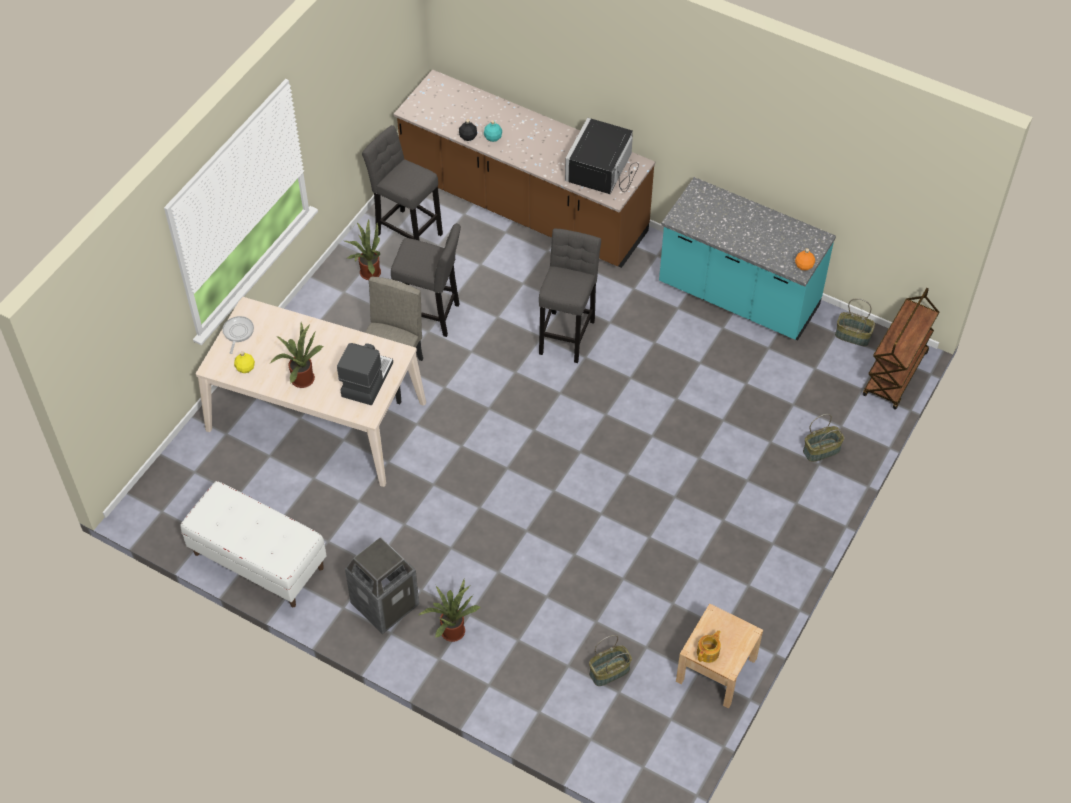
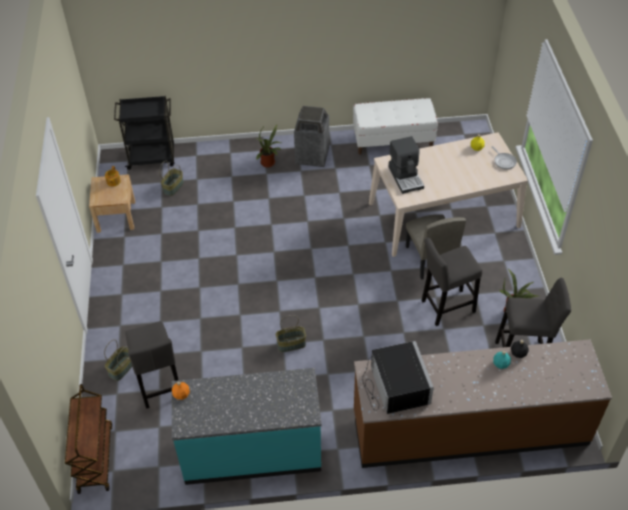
camera: 145 degrees right, 5 degrees down
(301, 378) = (442, 159): potted plant -> none
(567, 334) = (348, 348): grey stool -> grey stool (159, 387)
(604, 749) = (152, 158): none -> black cart
(853, 335) = (144, 472): basket -> basket (291, 344)

